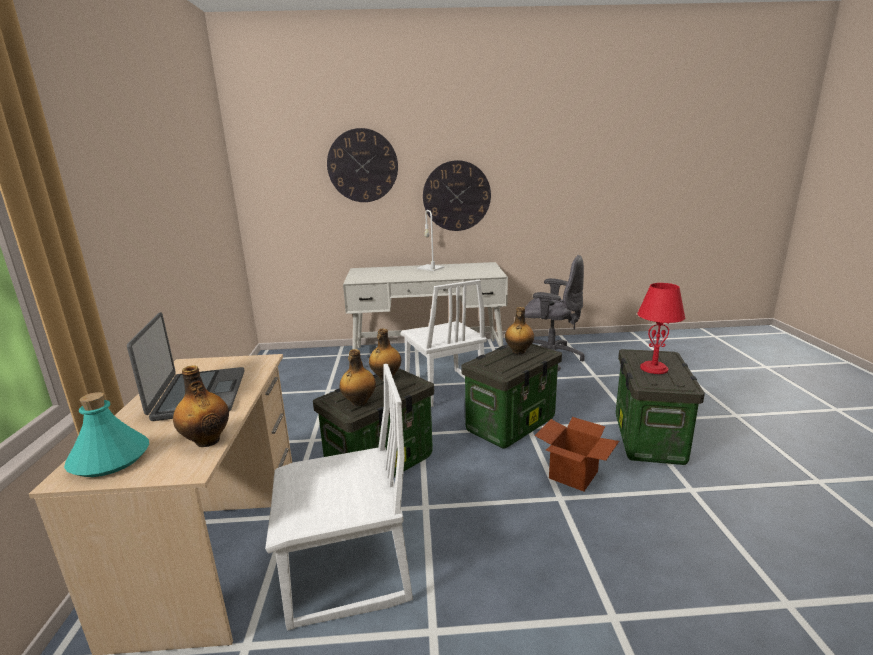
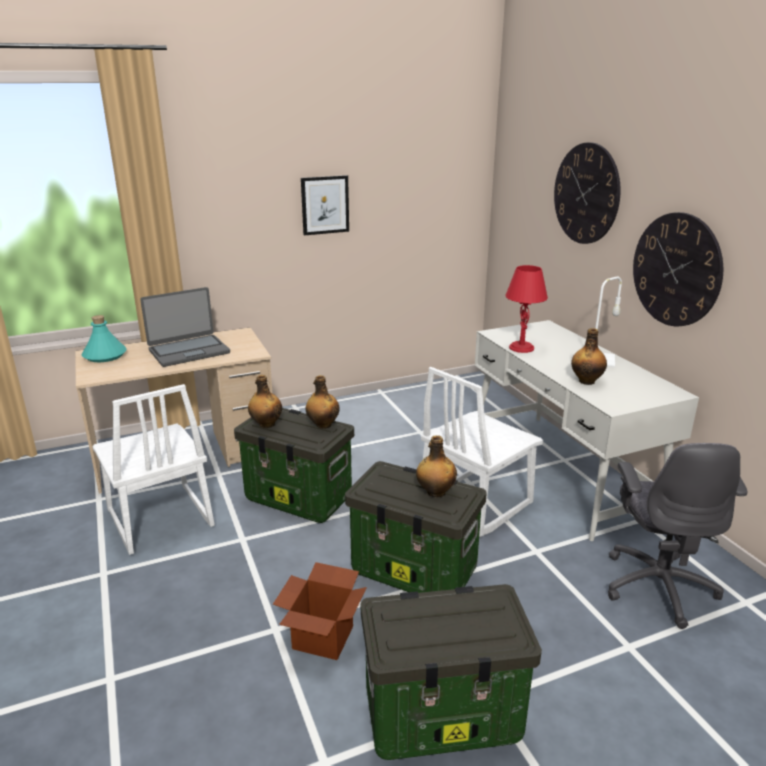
camera: 70 degrees right, 5 degrees up
(163, 205) = (325, 205): none -> picture
(207, 440) = (124, 372): bottle -> bottle (586, 381)
(654, 368) = (440, 617): red table lamp -> red table lamp (521, 348)

